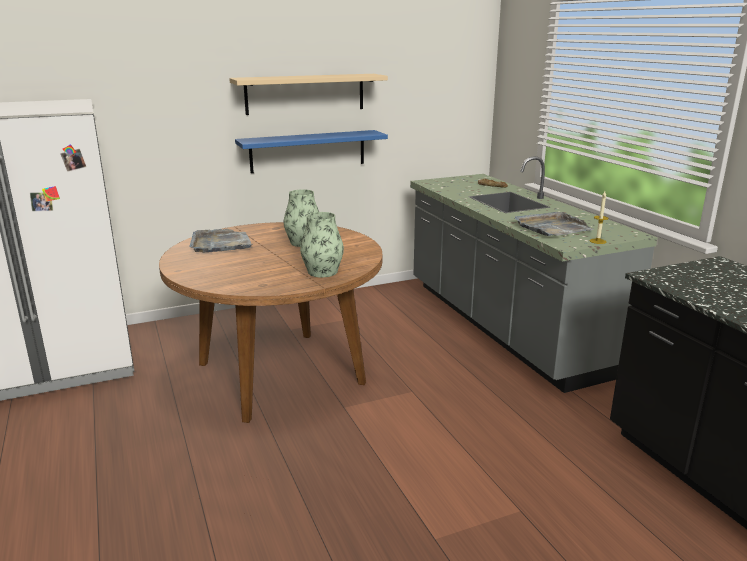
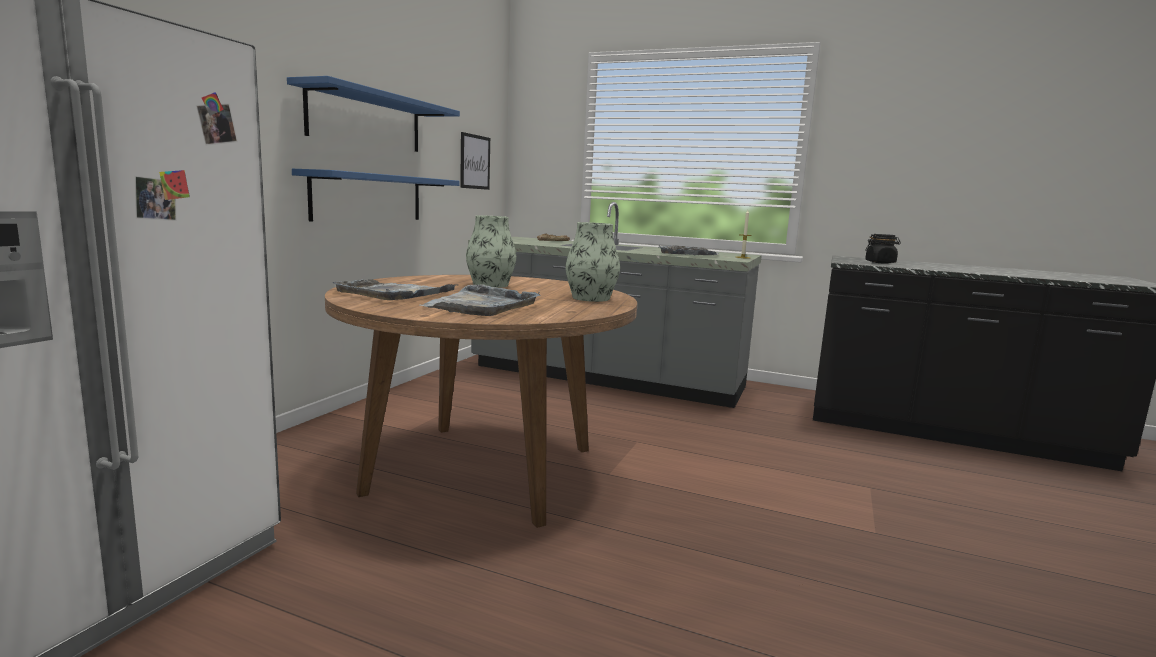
camera: 45 degrees left, 10 degrees down
(231, 267) = (481, 305): none -> grey tray
(305, 93) = (366, 120): beige shelf -> blue shelf
(441, 106) = (475, 162): none -> picture
(706, 283) = (880, 262): none -> black jar

